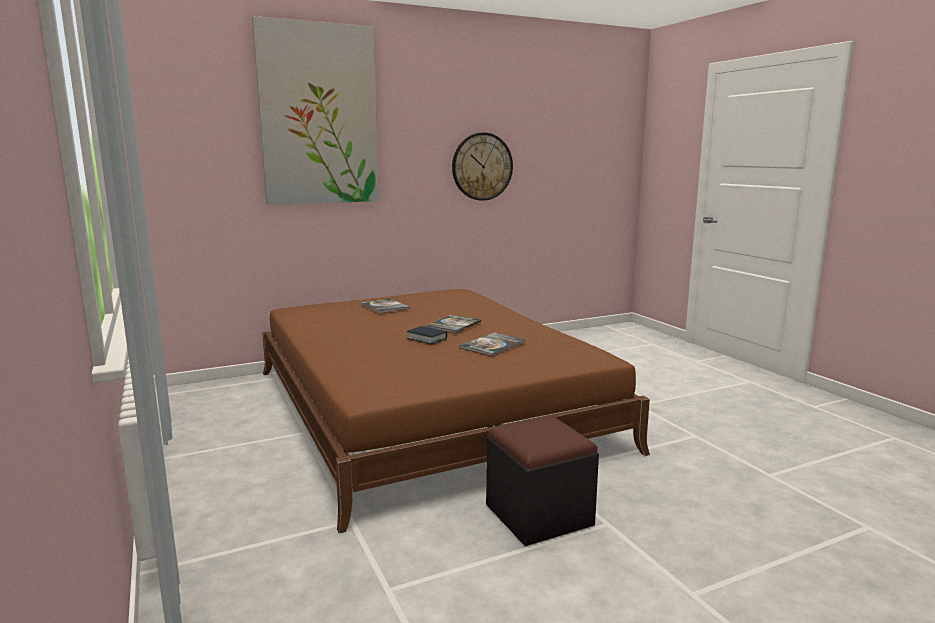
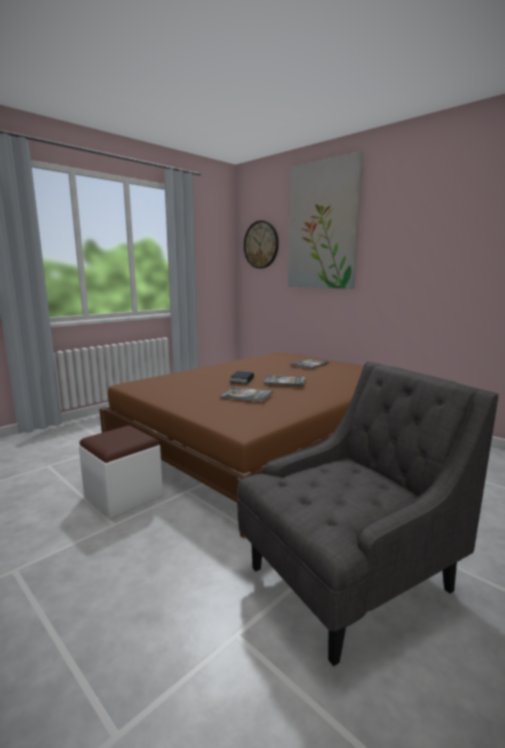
camera: 70 degrees right, 0 degrees up
(482, 166) = (452, 261): wall clock -> wall clock (261, 244)
(539, 515) = (123, 496): black ottoman -> white ottoman
(708, 427) = (347, 580): none -> grey armchair

